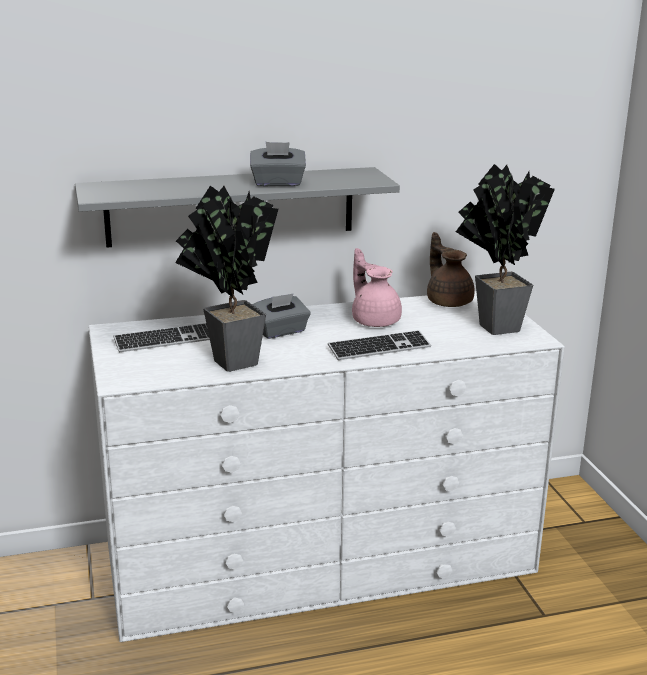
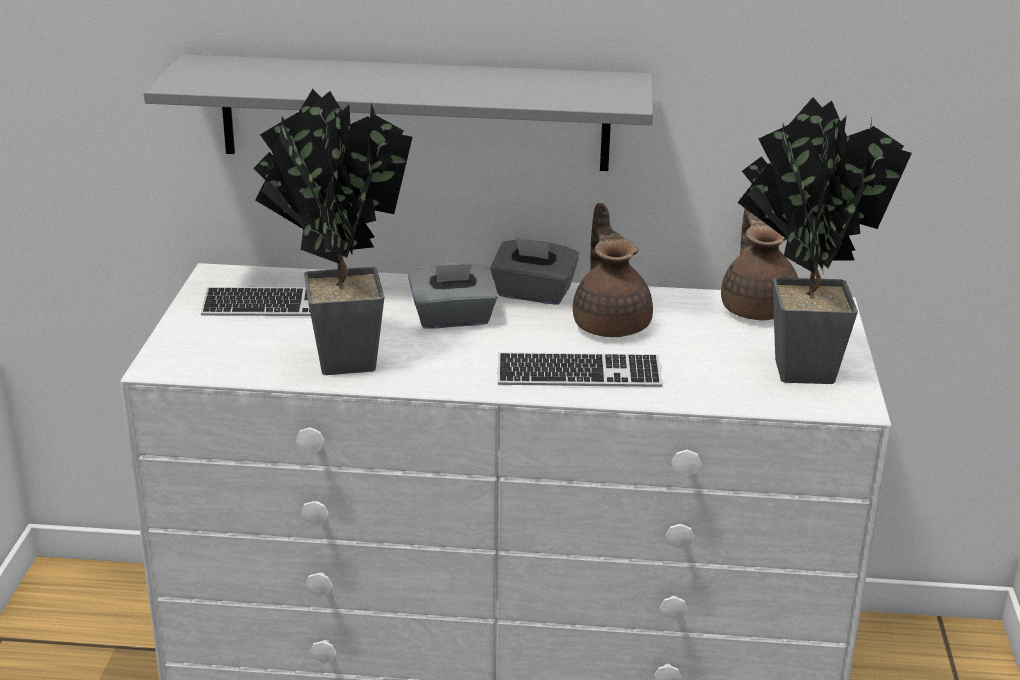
camera: 20 degrees right, 5 degrees up
(278, 183) = (464, 88): grey tissue box -> grey tissue box (533, 294)
(375, 320) = (611, 323): pink teapot -> brown teapot

